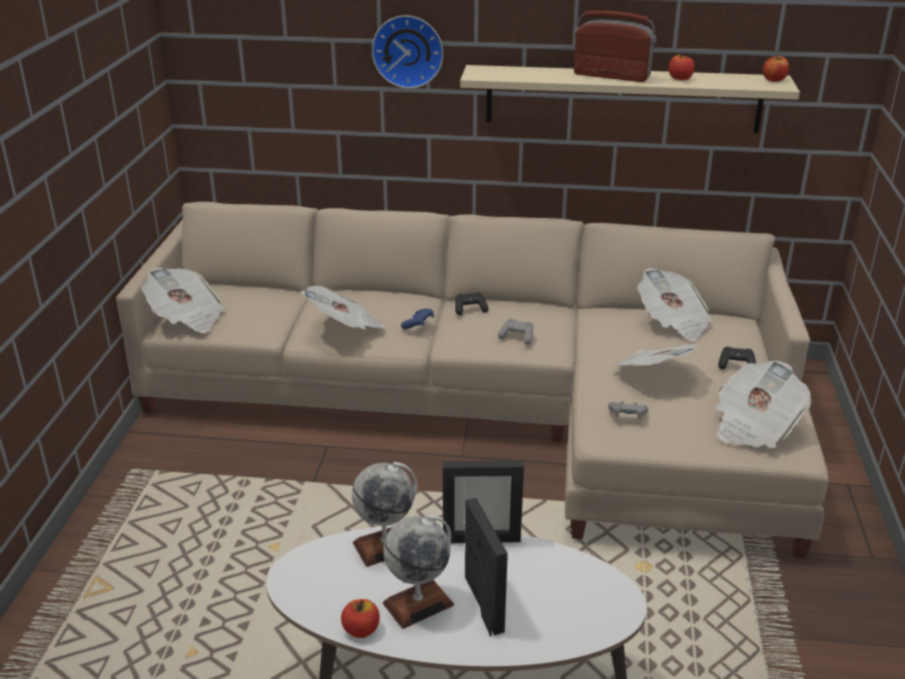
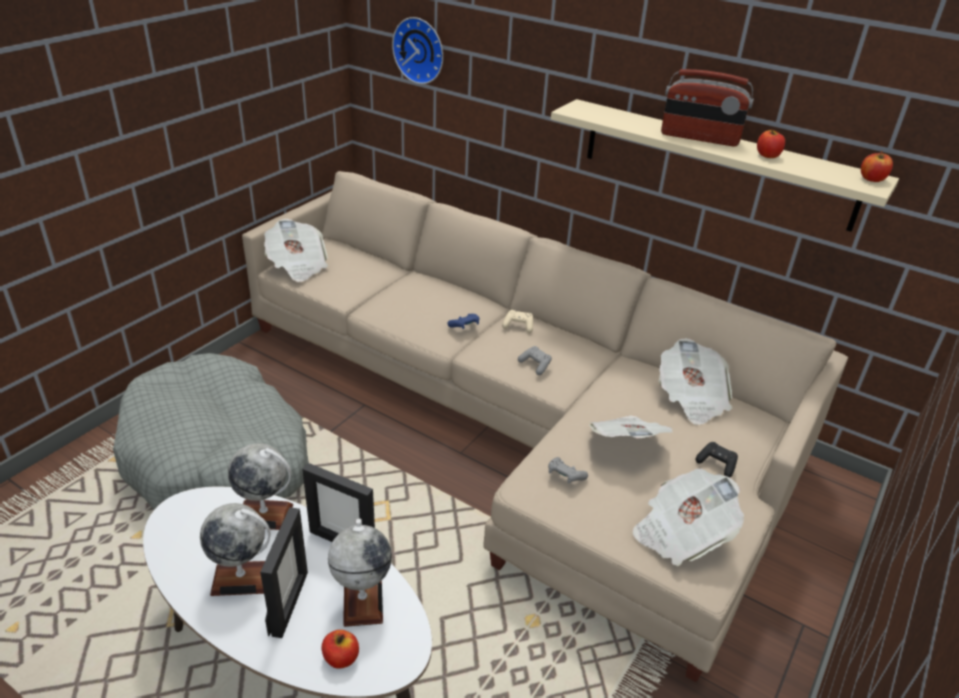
camera: 25 degrees right, 5 degrees up
(214, 549) = (218, 458): none -> grey dog bed
(345, 327) = (404, 310): newspaper -> none
(361, 630) = (180, 581): apple -> apple (341, 658)
(408, 50) = (529, 75): wall clock -> wall clock (420, 50)
(470, 309) = (518, 326): black game controller -> beige game controller
(546, 575) = (362, 600): none -> globe
(611, 76) = (699, 138): radio -> radio turned 150 degrees clockwise

